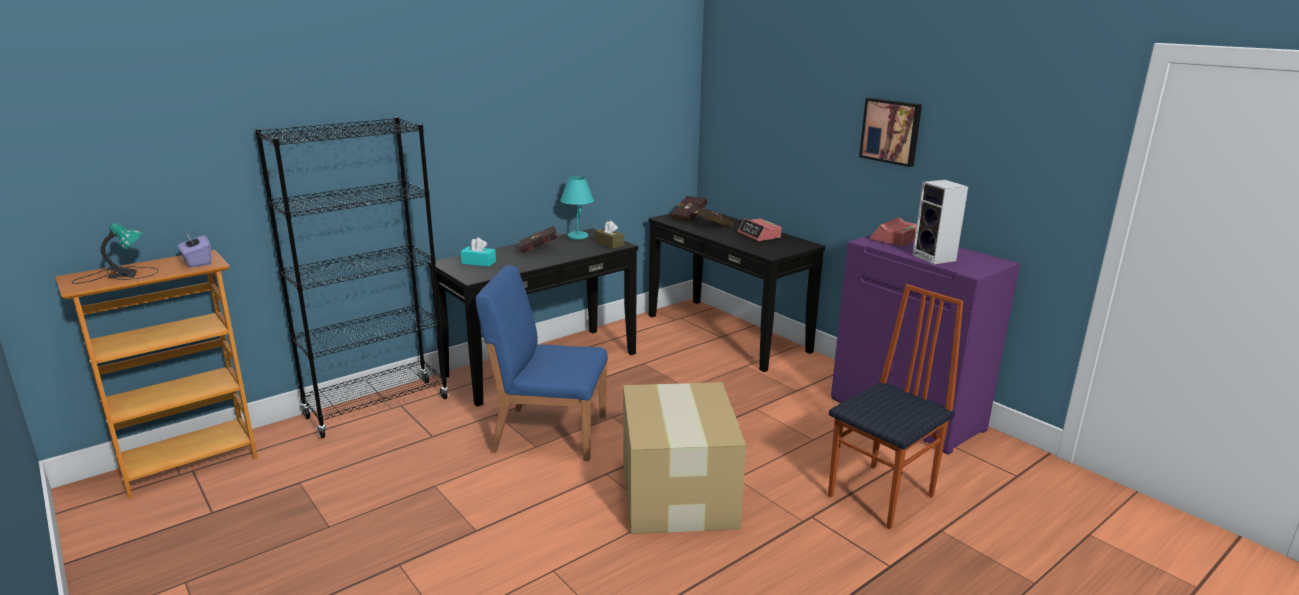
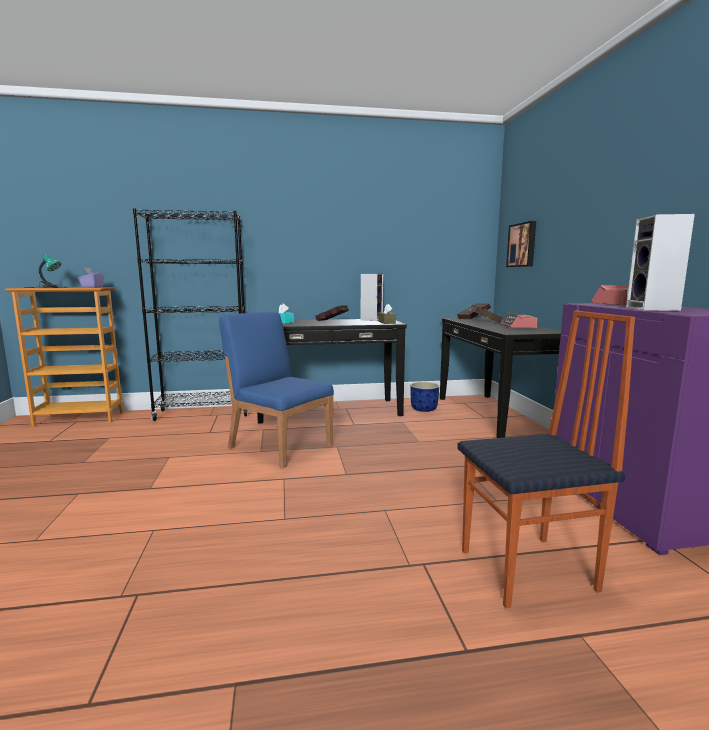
camera: 30 degrees right, 10 degrees down
(577, 236) = (371, 319): turquoise table lamp -> speaker
(648, 337) = (424, 409): none -> blue planter
(678, 491) = (322, 505): cardboard box -> none
(891, 131) = (635, 202): picture -> picture (522, 245)

